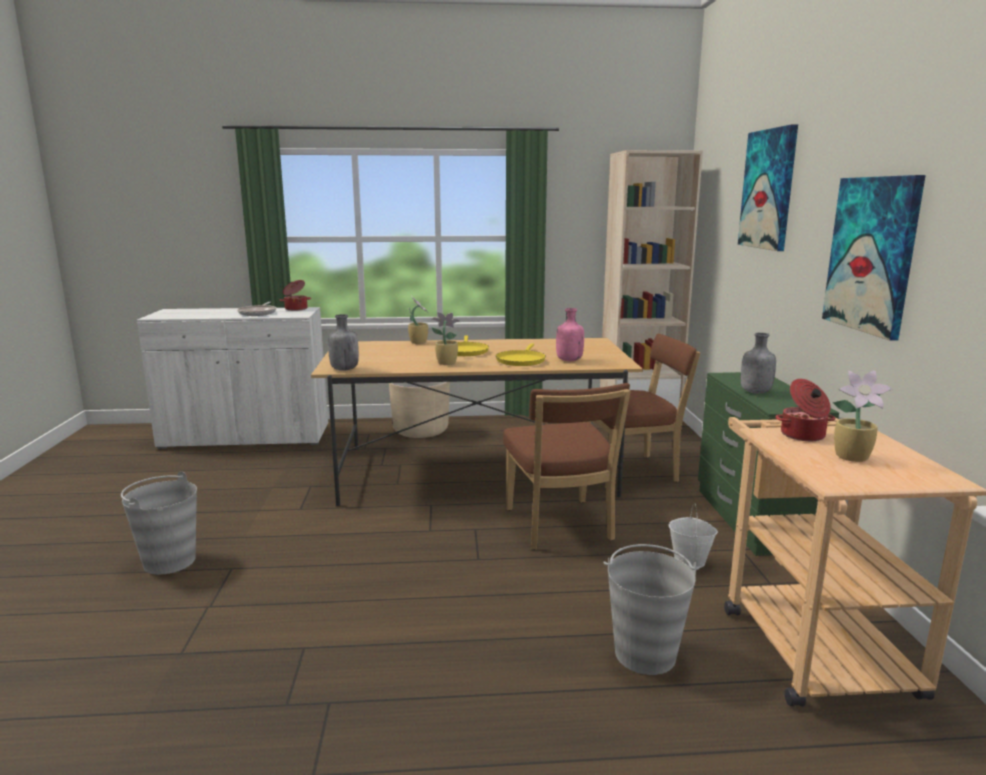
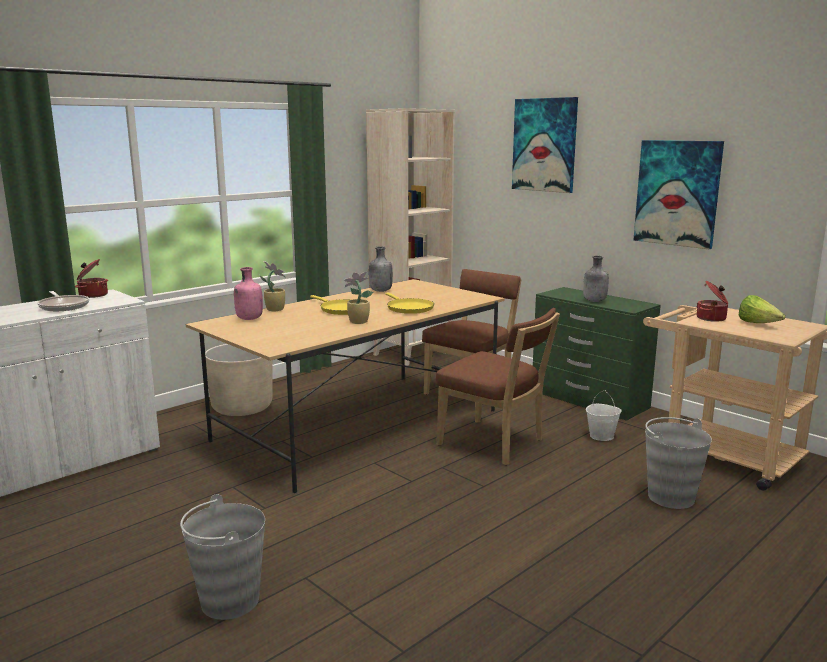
camera: 40 degrees left, 0 degrees up
(344, 369) = (286, 345): grey bottle -> grey bottle (380, 291)
(568, 360) = (441, 301): pink bottle -> pink bottle (249, 319)
(853, 457) = (758, 324): potted plant -> lettuce

